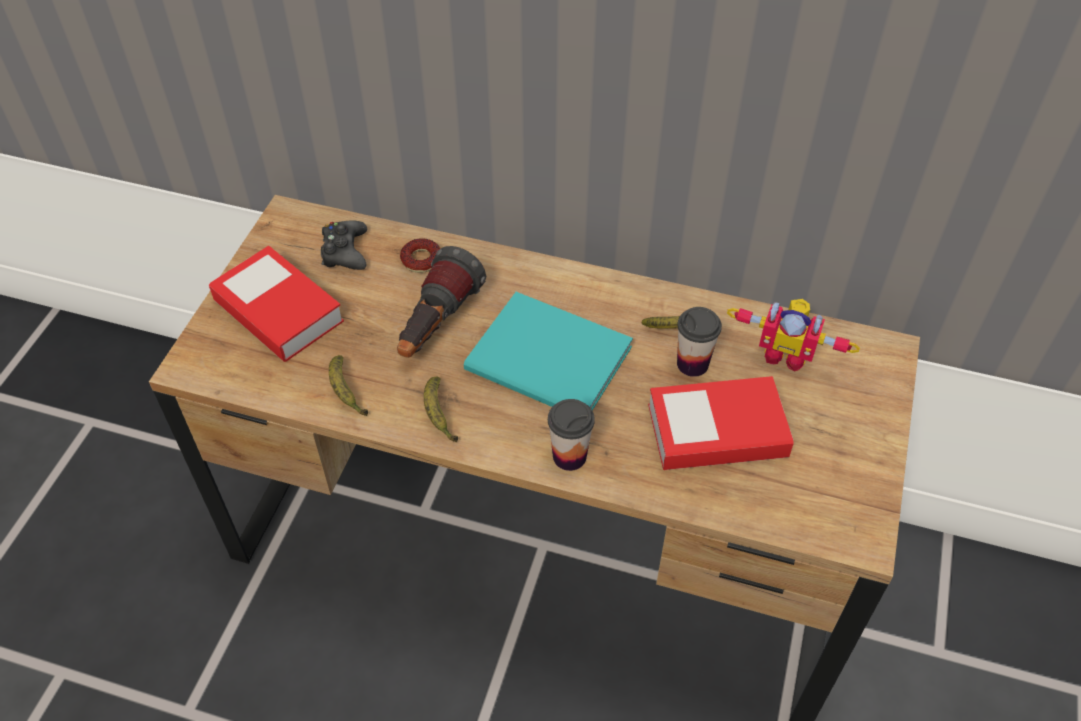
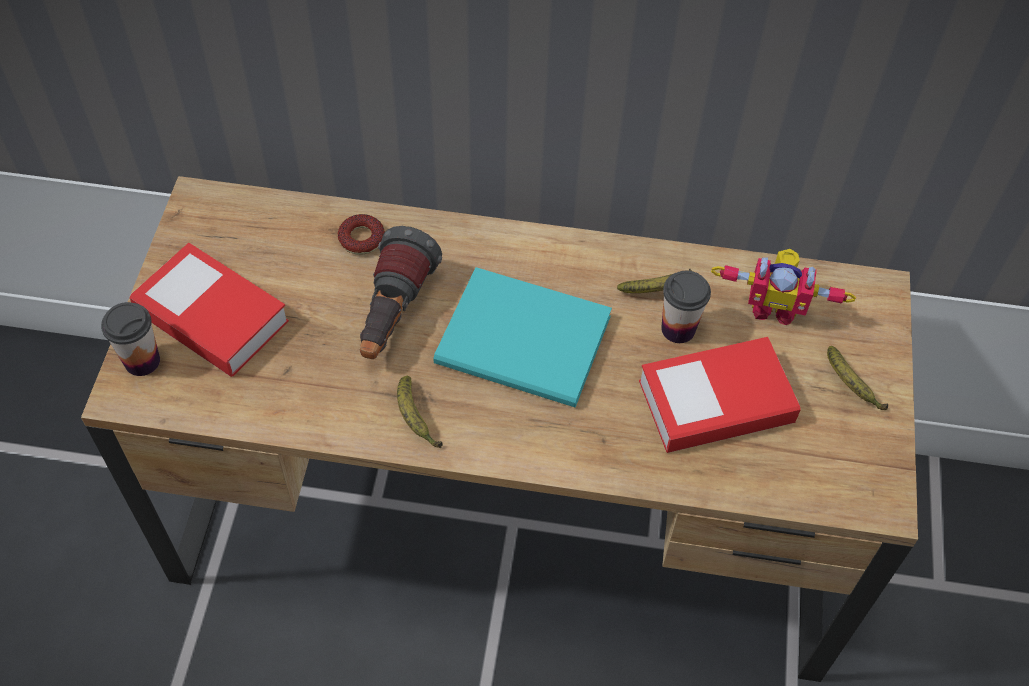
camera: 10 degrees left, 5 degrees up
(345, 252) = (273, 238): black game controller -> none
(346, 391) = (307, 403): banana -> banana (850, 385)
(569, 456) = (565, 449): cup -> cup (142, 361)

